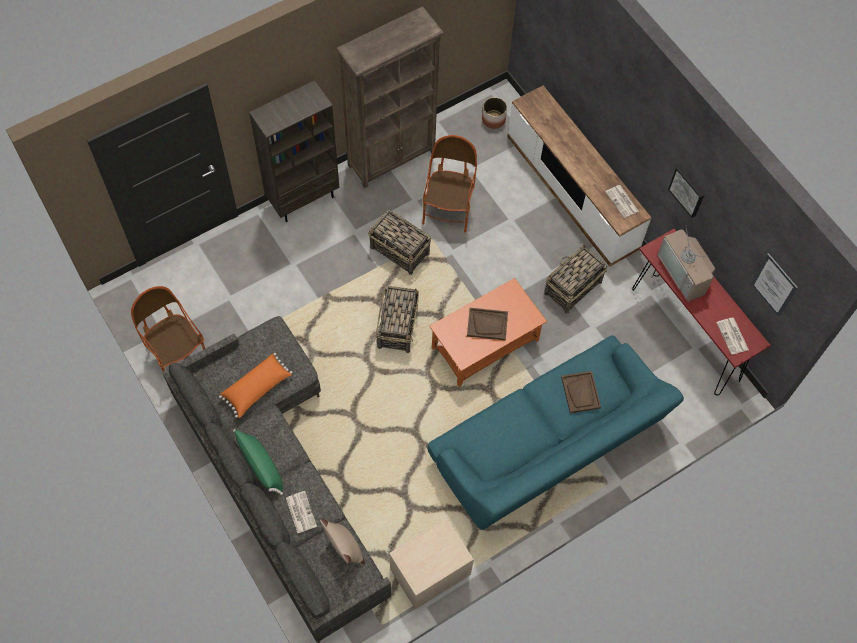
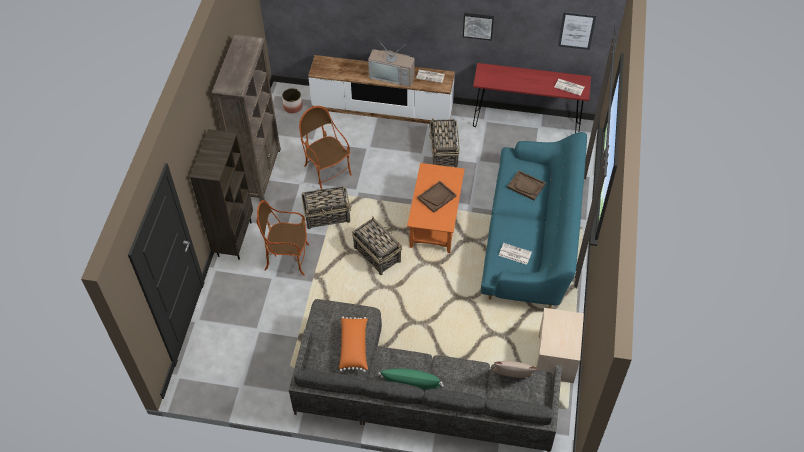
camera: 45 degrees left, 10 degrees down
(177, 355) = (266, 390): armchair -> armchair (288, 258)
(300, 511) = (465, 384): newspaper -> newspaper (514, 254)
(685, 273) = (510, 78): television -> television (393, 75)

